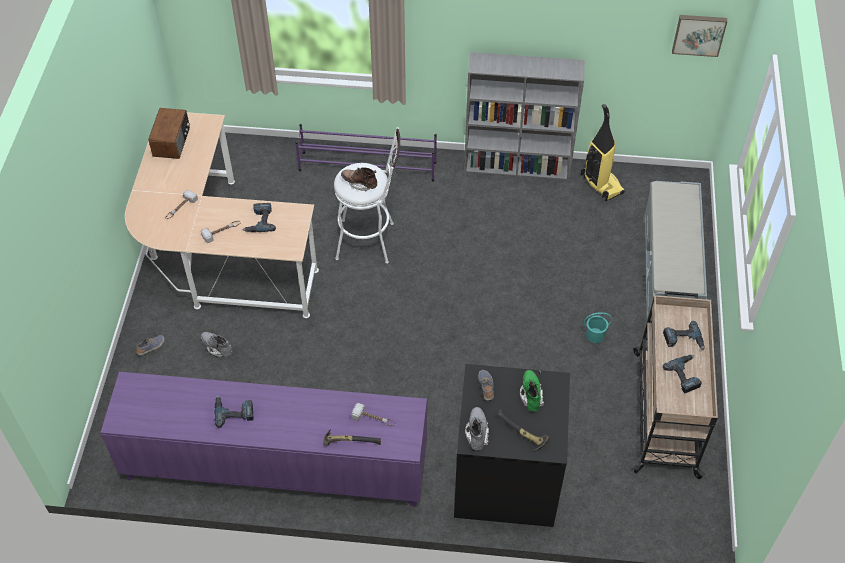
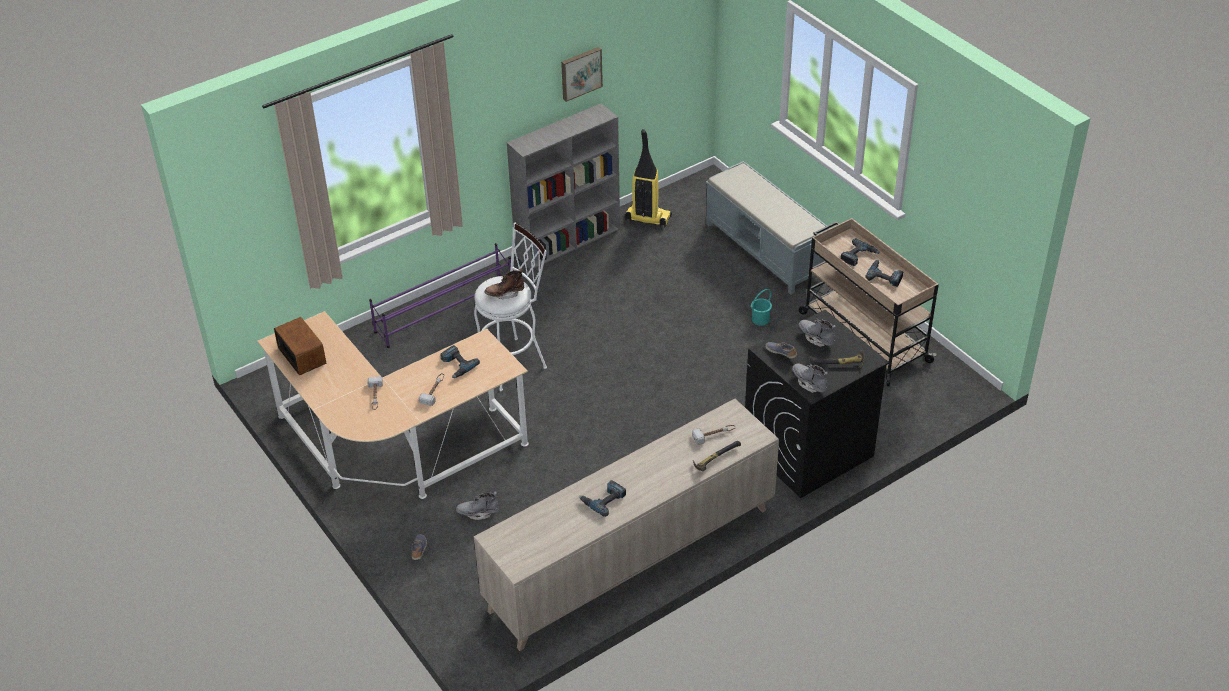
camera: 40 degrees left, 10 degrees down
(276, 468) = (631, 559): purple cabinet -> beige cabinet
(531, 395) = (816, 338): green boot -> grey boot
(699, 34) = (683, 34): picture -> picture (580, 73)

